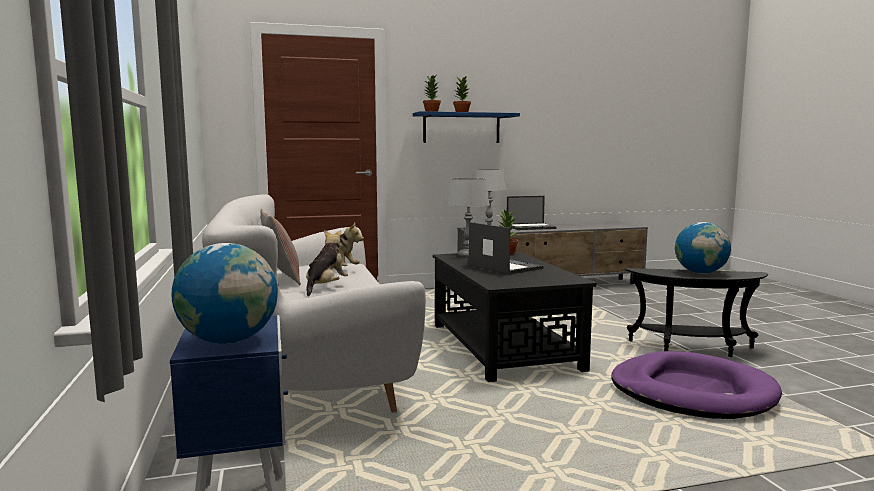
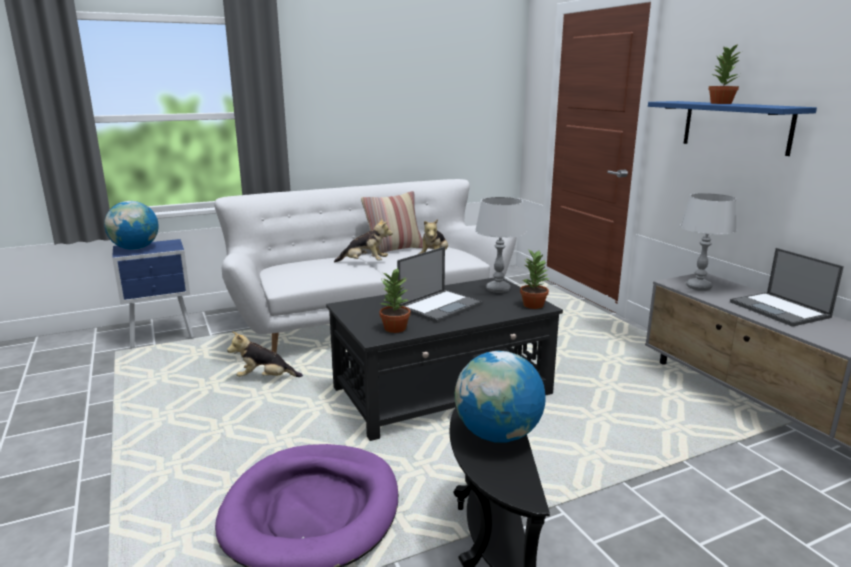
camera: 80 degrees right, 10 degrees up
(432, 112) = (678, 101): potted plant -> potted plant (394, 328)
(455, 415) = (265, 378): none -> plush toy

